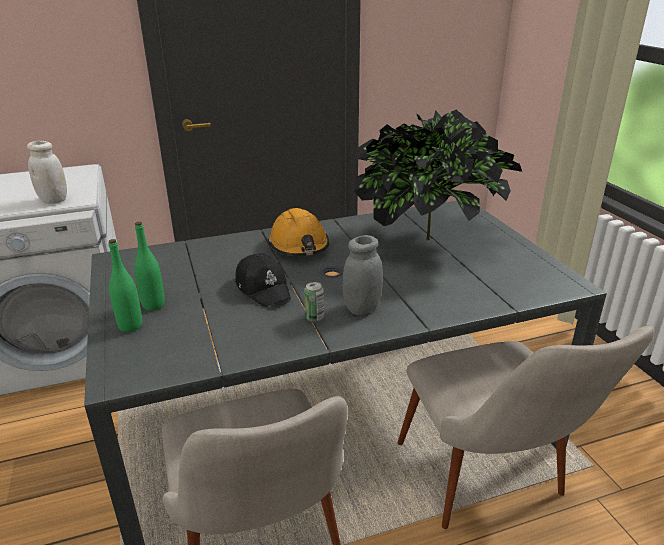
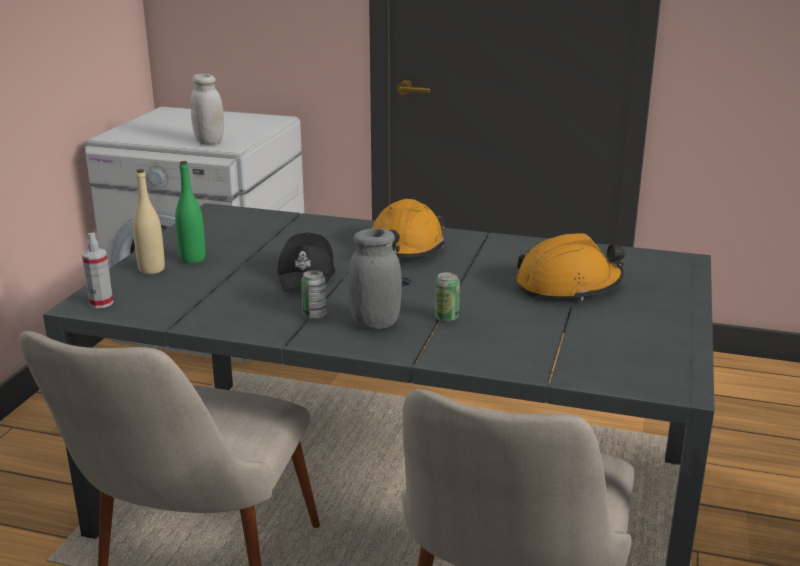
camera: 35 degrees right, 5 degrees down
(128, 372) = (101, 303): none -> spray bottle
(130, 326) = (151, 269): green bottle -> beige bottle
(398, 287) = (446, 317): none -> can
(430, 241) = (568, 285): potted plant -> orange hard hat

